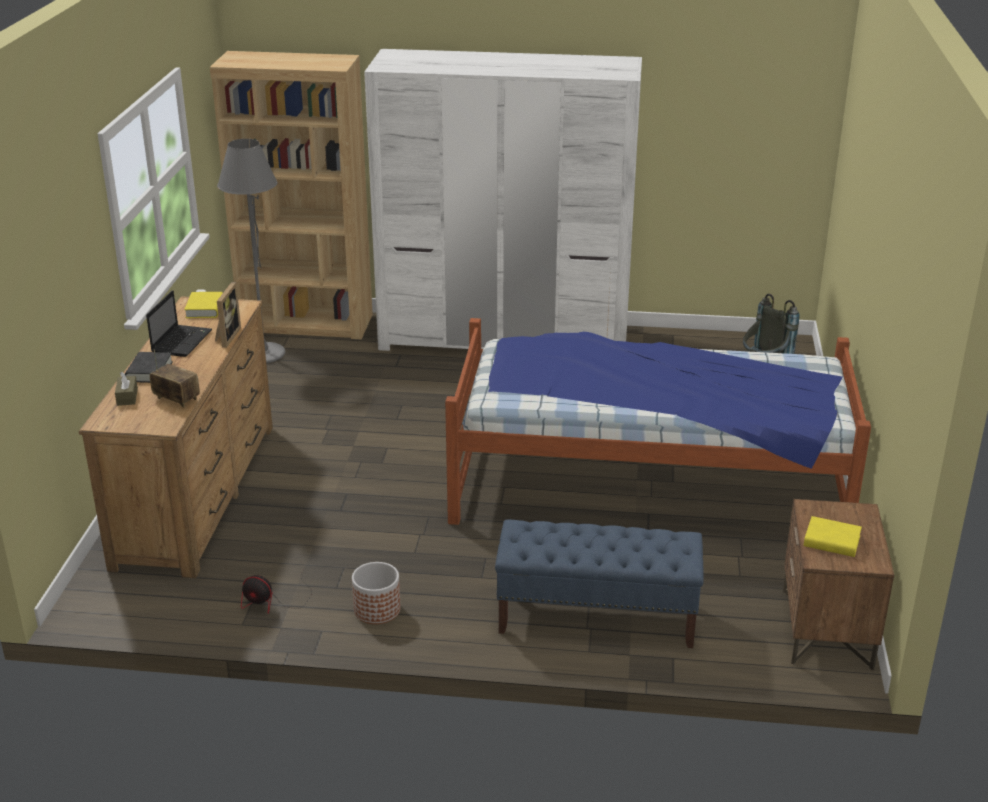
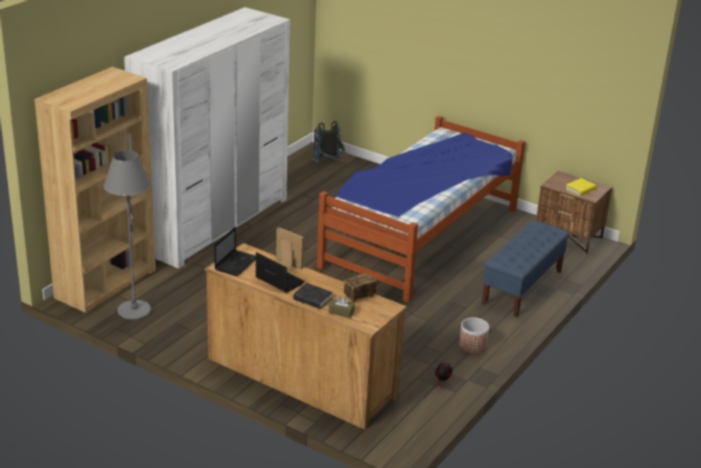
camera: 65 degrees left, 0 degrees up
(205, 309) = (236, 263): yellow book -> laptop

